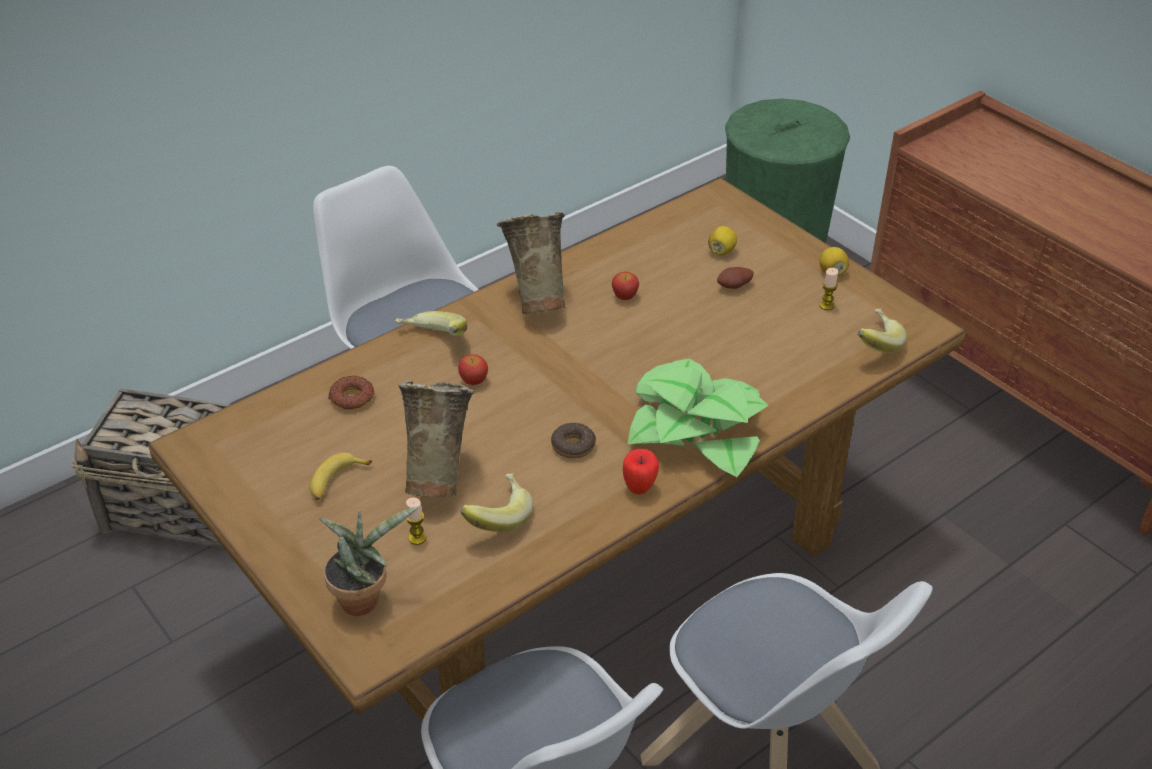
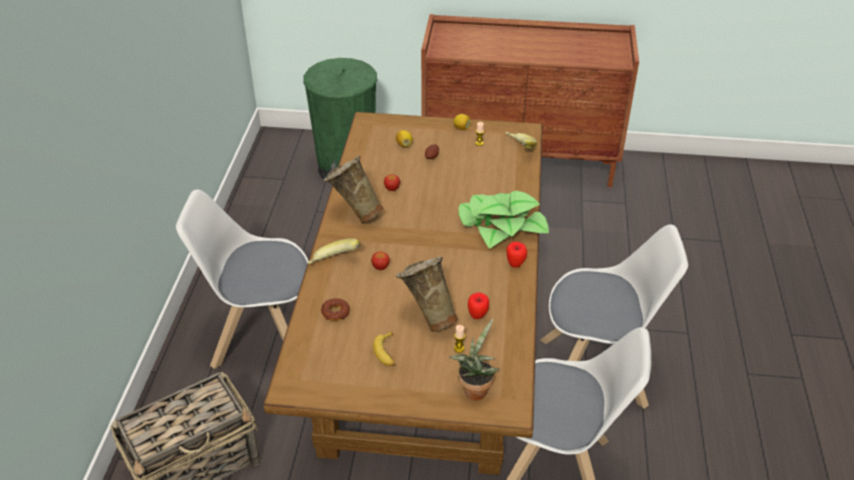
camera: 45 degrees left, 0 degrees up
(496, 516) = (477, 316): banana -> apple
(573, 446) = (465, 265): donut -> none

